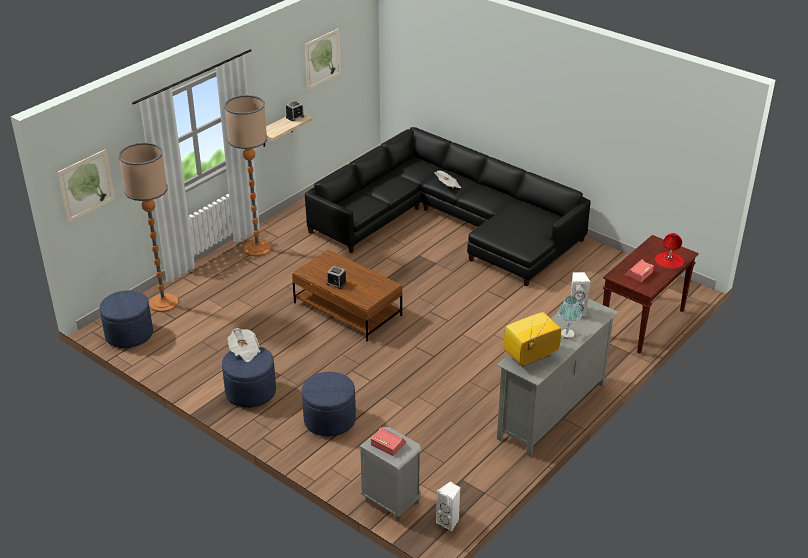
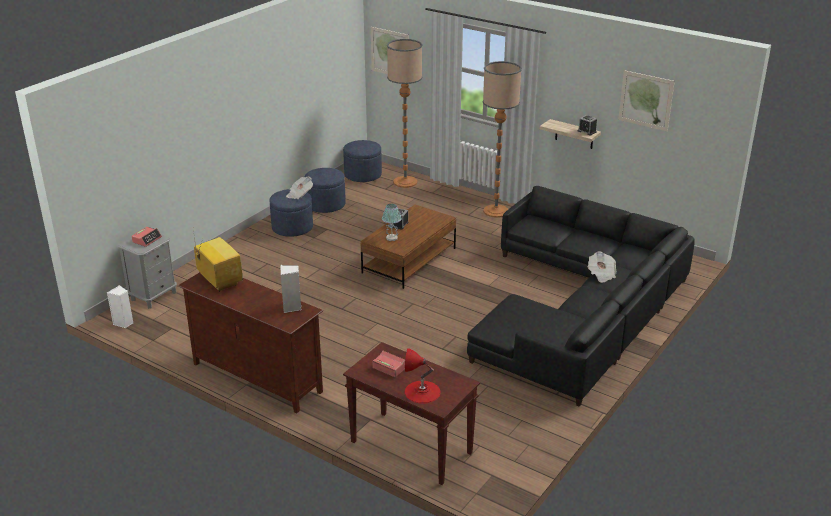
camera: 85 degrees right, 5 degrees down
(329, 420) = (255, 263): blue ottoman -> blue ottoman (325, 204)
(552, 411) = (256, 378): grey tv stand -> brown tv stand
(567, 334) = (252, 301): table lamp -> table lamp (392, 238)

